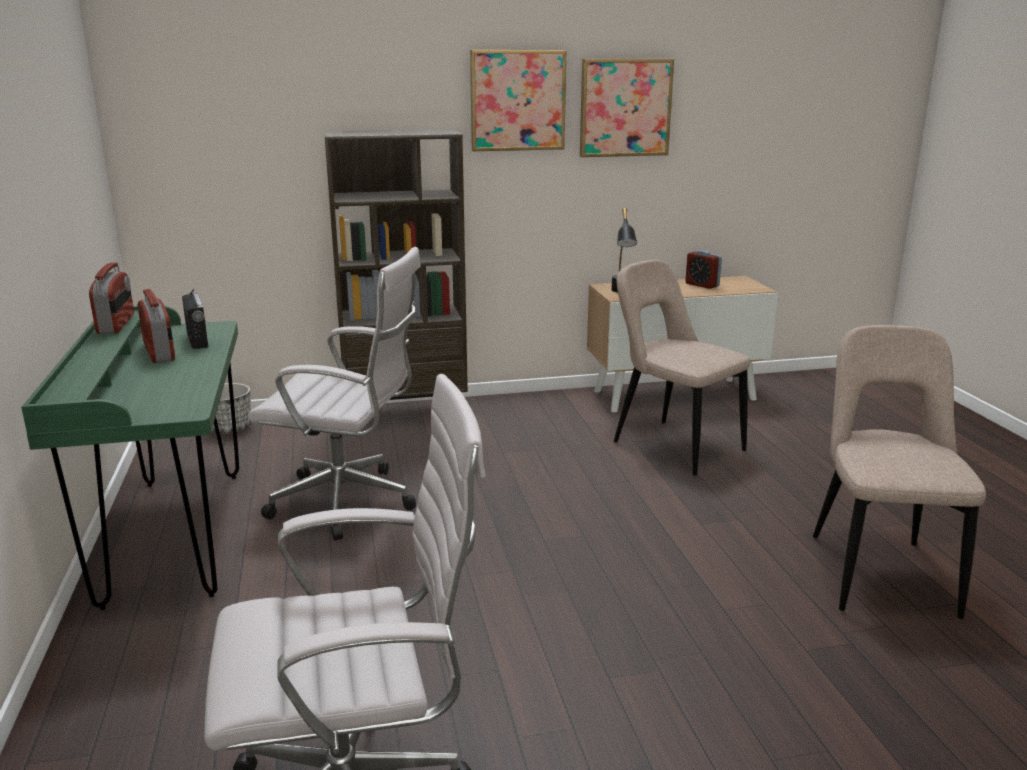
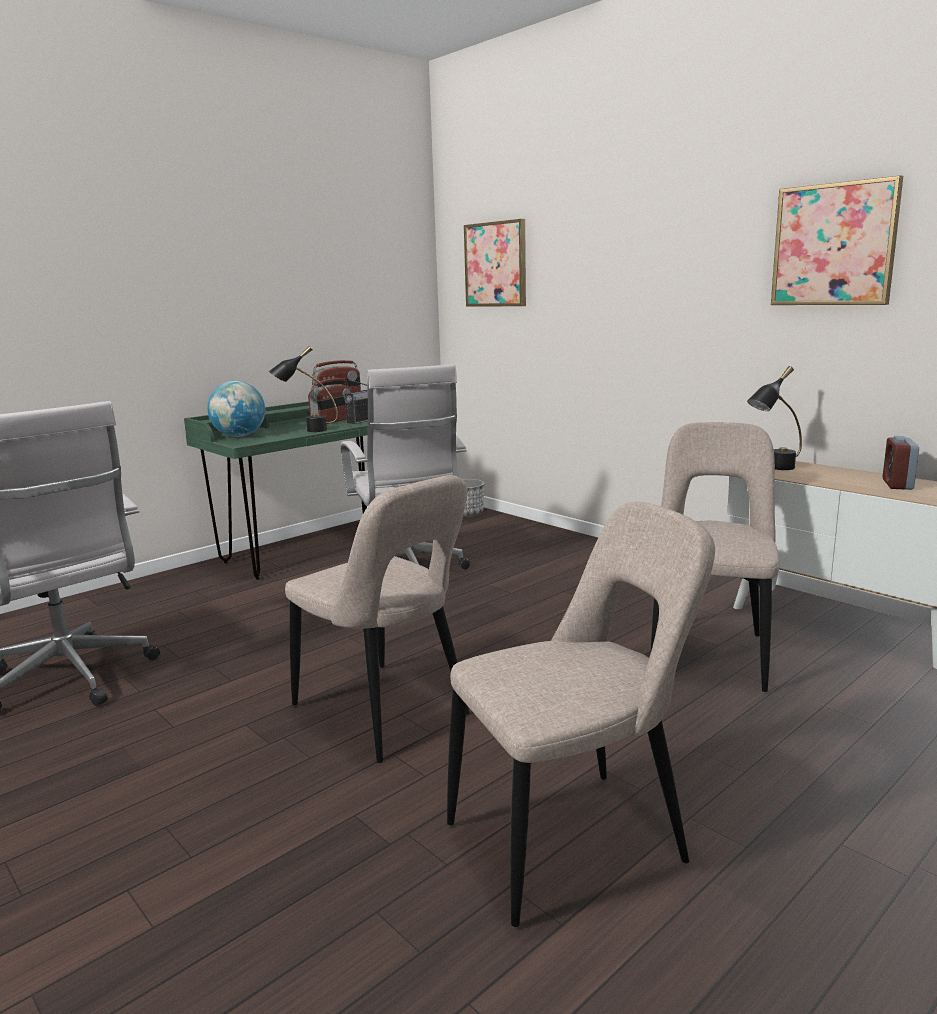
camera: 60 degrees right, 5 degrees down
(134, 406) = (239, 436): none -> globe
(191, 371) = (307, 430): none -> black table lamp
(406, 414) = (575, 544): brown bookcase -> none
(517, 100) = (710, 242): picture -> picture (496, 264)
(653, 595) = (386, 713): none -> beige chair

